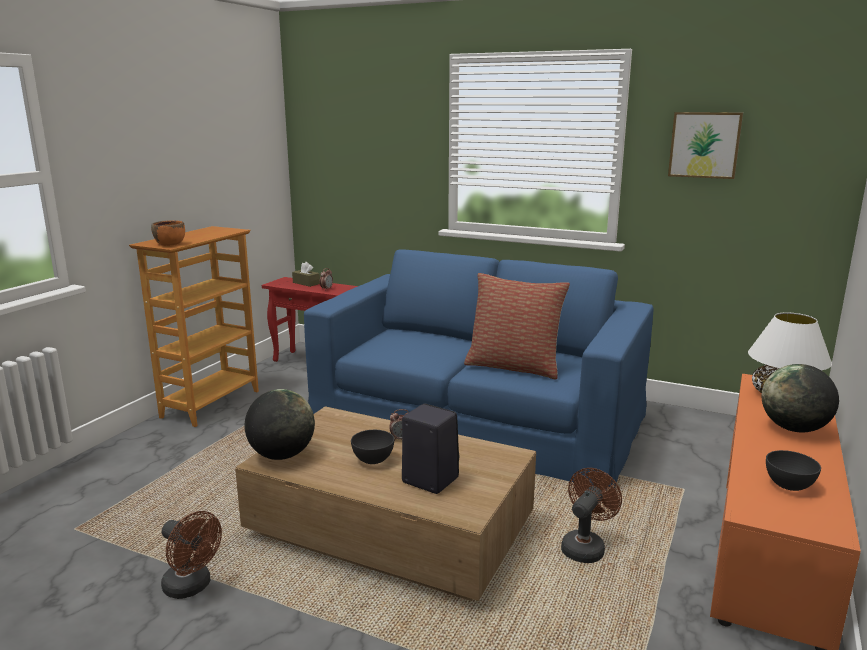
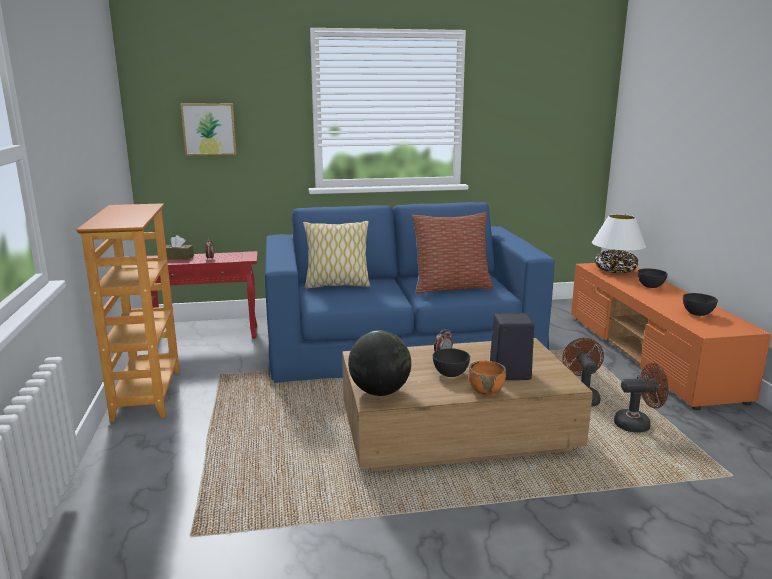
camera: 35 degrees left, 0 degrees up
(170, 244) = (125, 223): orange bowl -> orange bowl (486, 390)
(192, 587) = (379, 527): brown fan -> brown fan (637, 424)
(406, 338) = (337, 285): none -> pillow
(704, 145) = (519, 104): picture -> picture (209, 129)
(794, 429) = (650, 286): globe -> grey bowl

